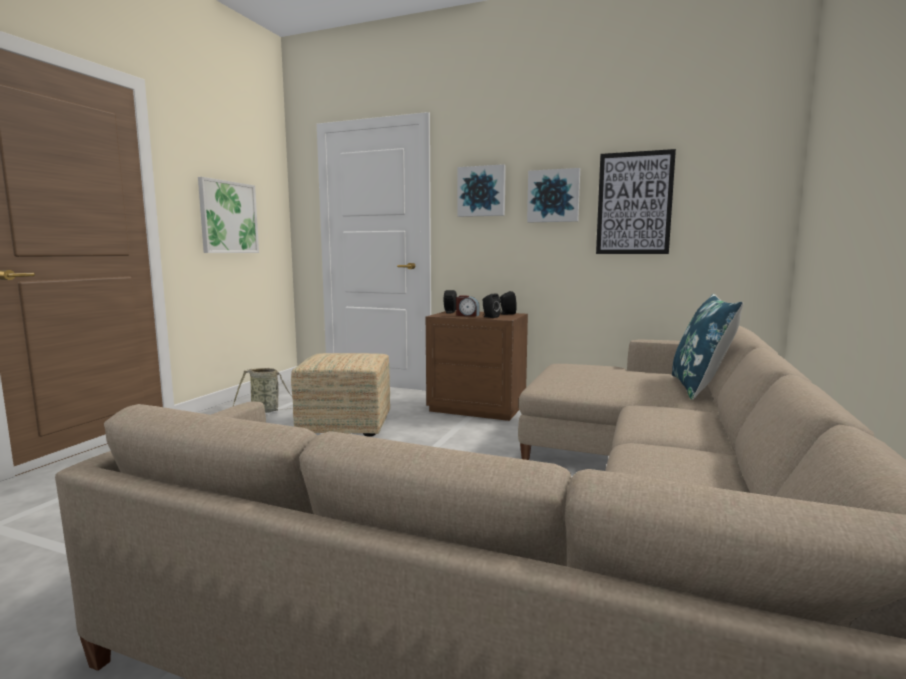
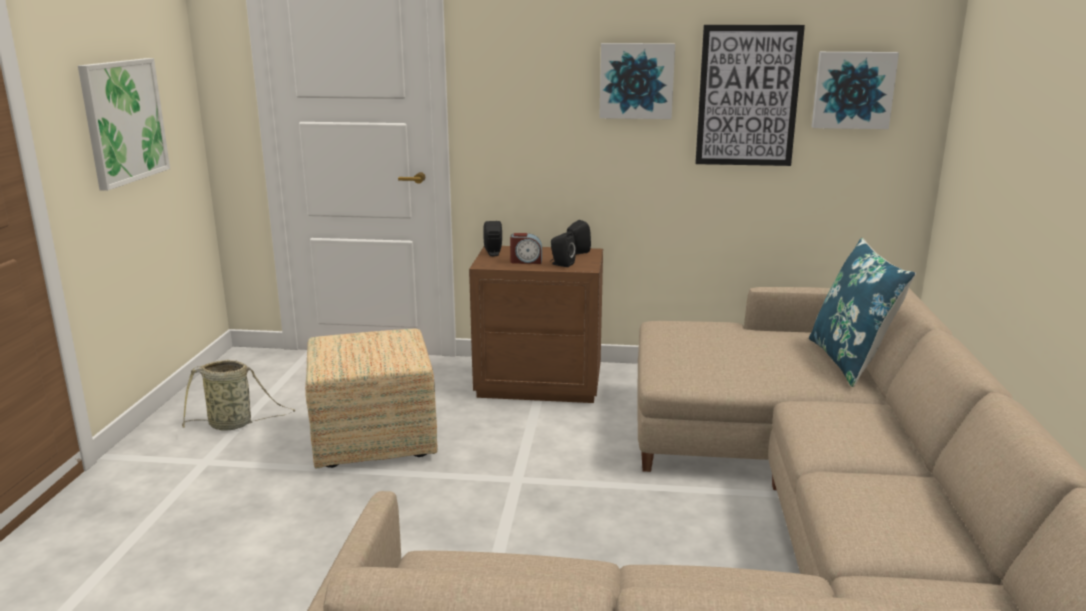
camera: 15 degrees left, 10 degrees up
(482, 191) = (529, 69): picture -> picture (853, 90)

